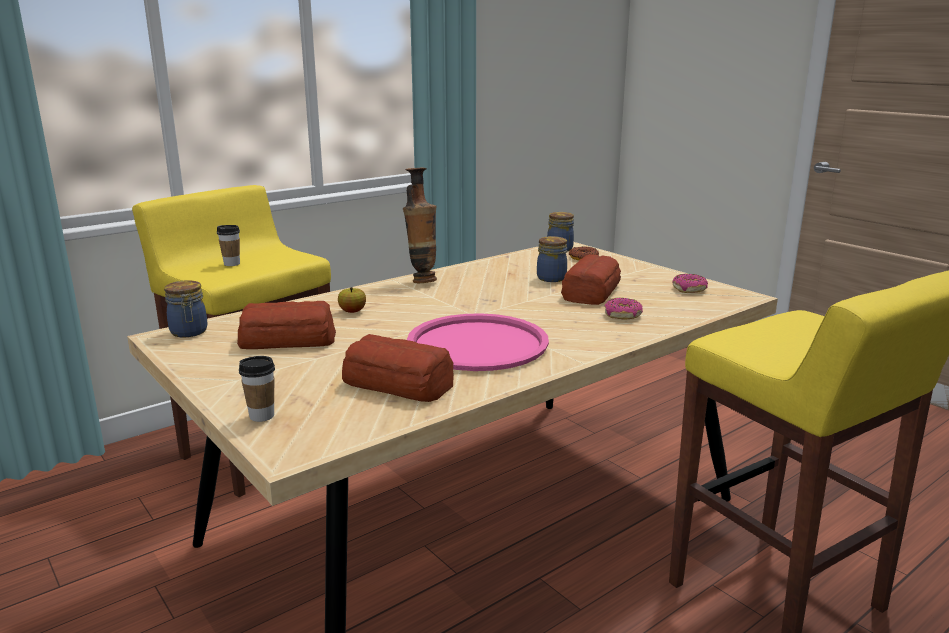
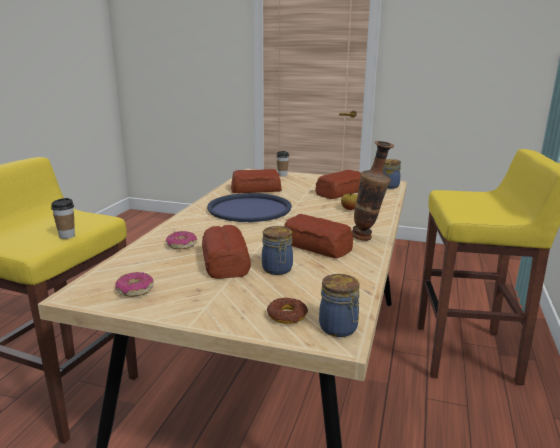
camera: 145 degrees right, 0 degrees up
(232, 264) = (478, 200): cup -> cup (67, 236)
(478, 344) = (249, 209): pink tray -> blue tray
(483, 285) = (317, 246): none -> bread

